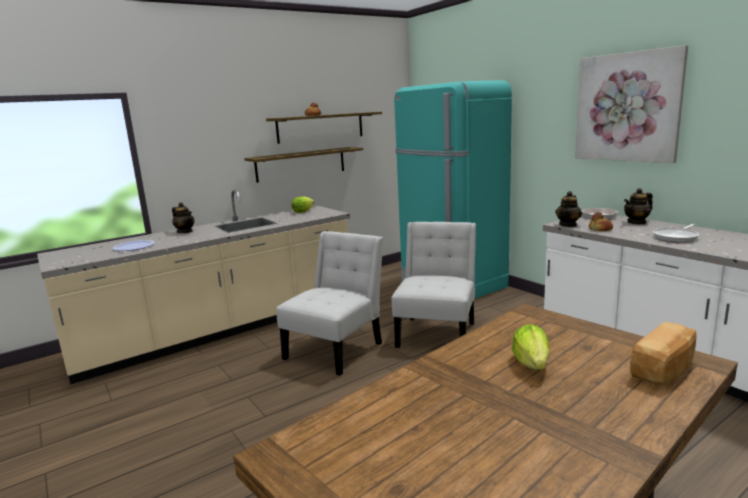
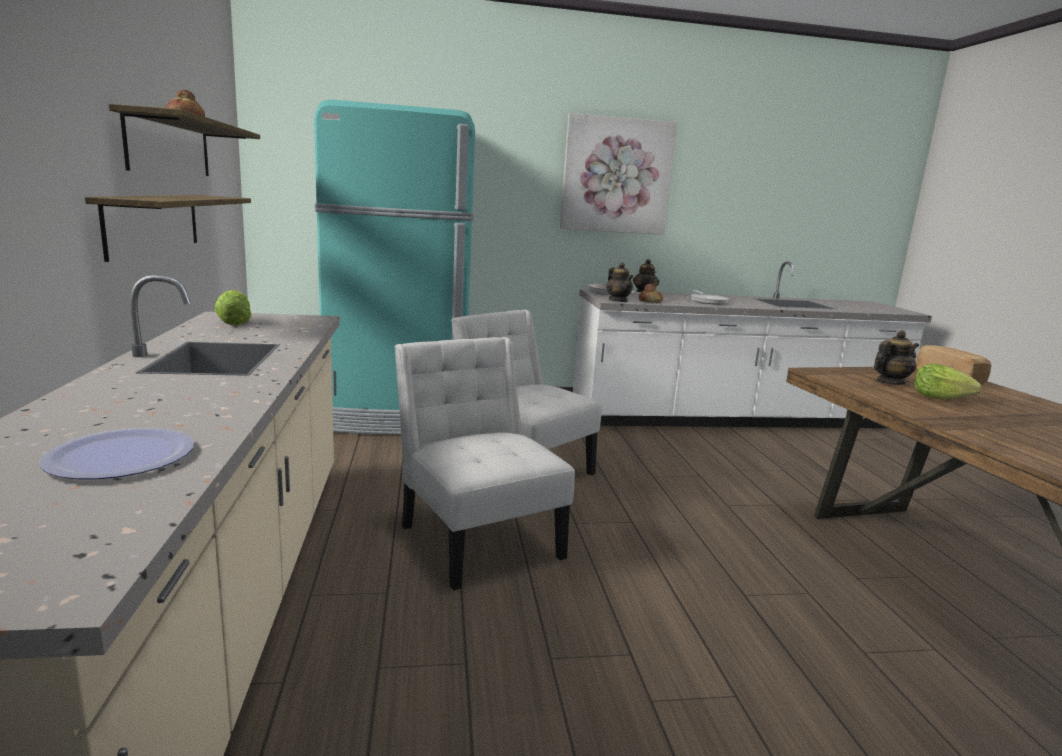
camera: 65 degrees left, 0 degrees up
(185, 232) = (110, 396): teapot -> teapot (890, 382)

